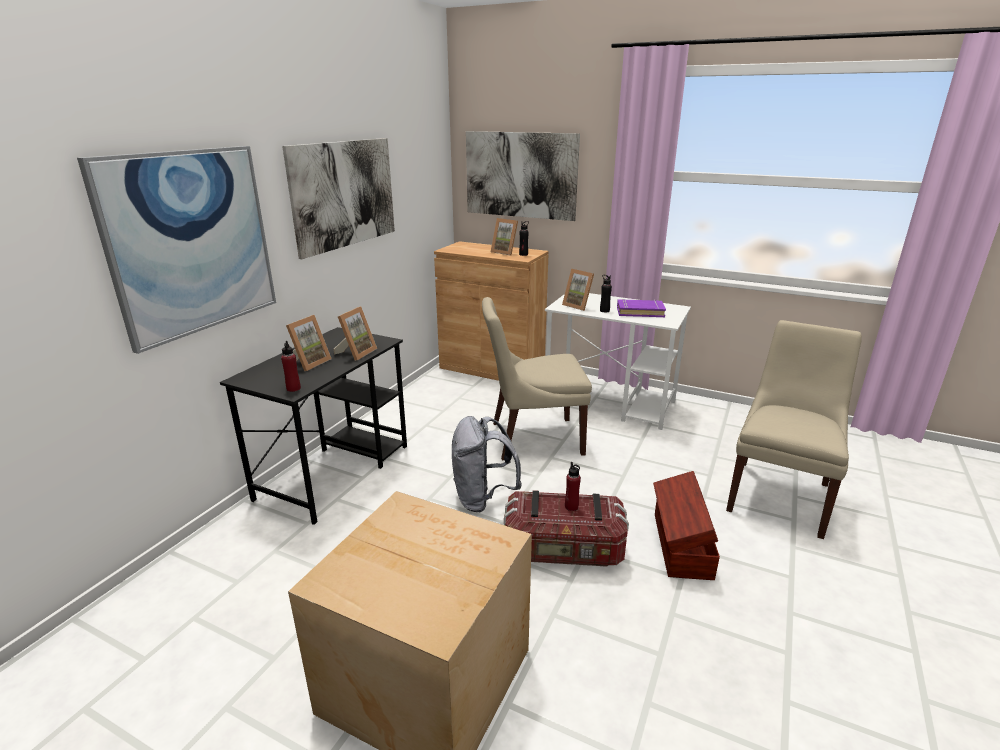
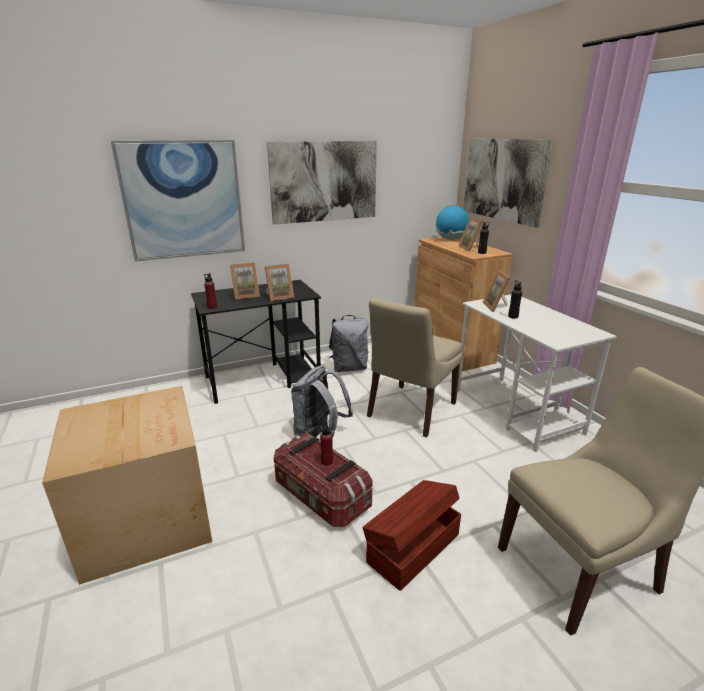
camera: 40 degrees right, 0 degrees up
(418, 421) = (349, 368): none -> grey backpack
(466, 246) = (451, 239): none -> globe
(533, 438) = (410, 411): beige chair -> beige chair turned 90 degrees counterclockwise
(640, 312) = (546, 326): purple book -> none

